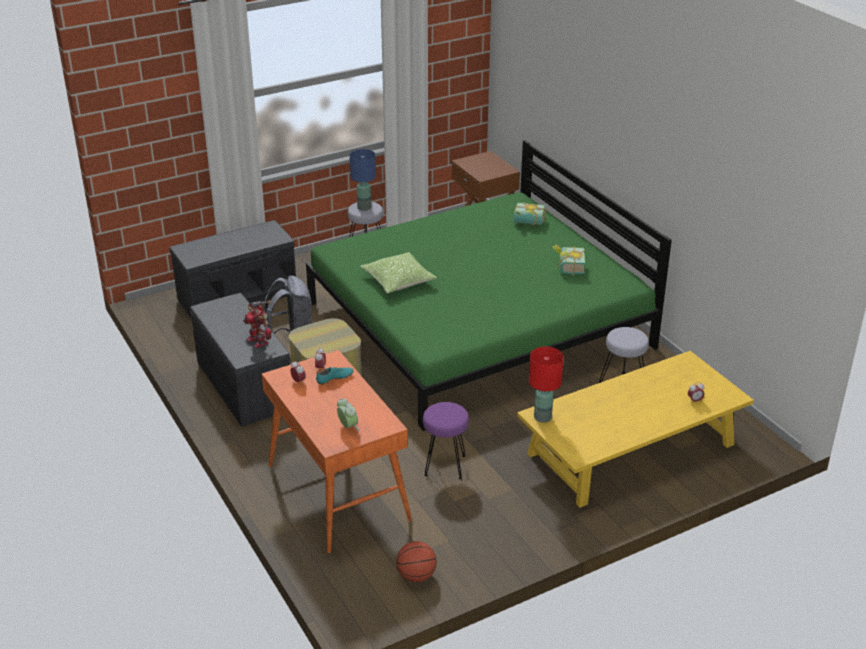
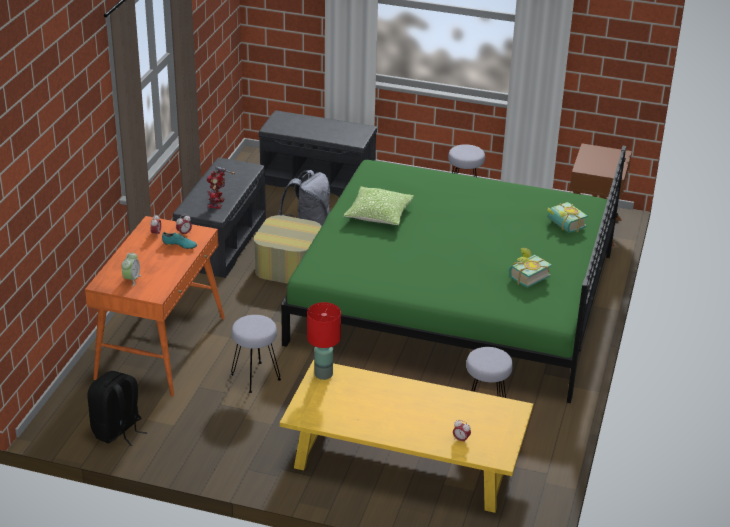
camera: 45 degrees right, 0 degrees up
(364, 207) = (465, 151): blue table lamp -> none
(416, 576) = (118, 431): basketball -> black backpack
(445, 465) = (255, 378): purple stool -> grey stool

